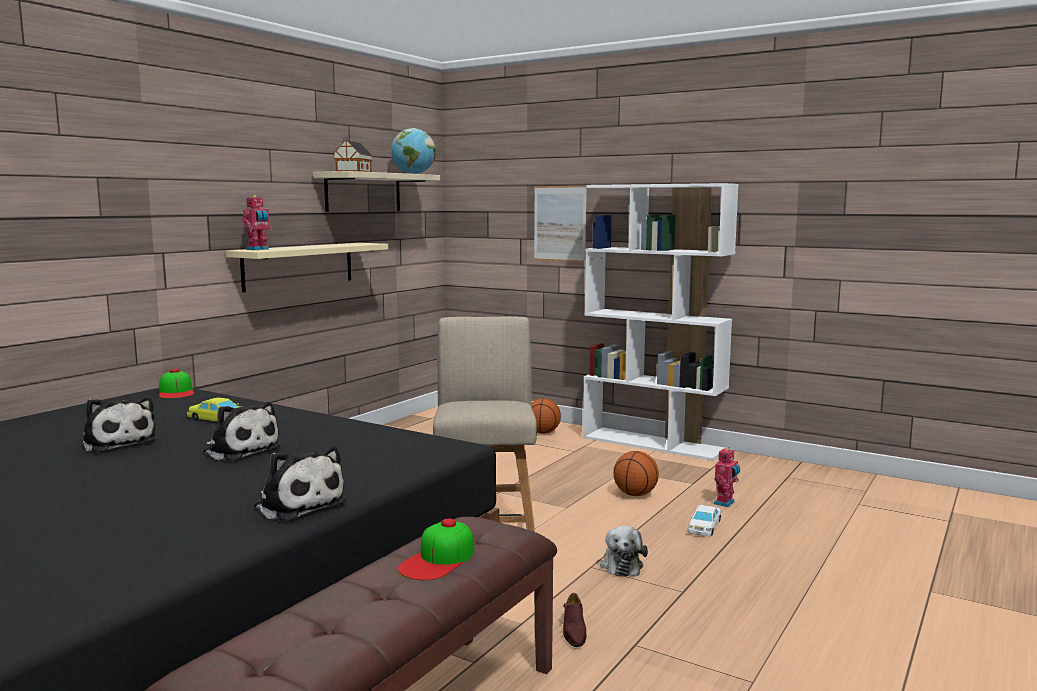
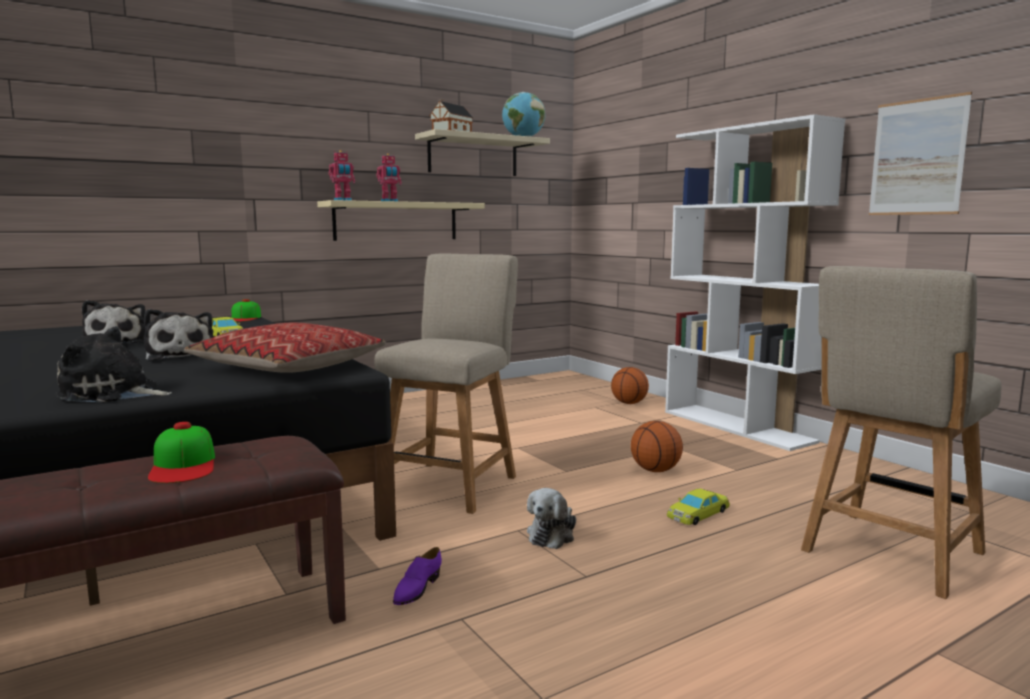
camera: 25 degrees right, 0 degrees up
(298, 504) = (113, 394): plush toy -> plush toy turned 120 degrees clockwise
(390, 450) = (289, 367): none -> pillow
(438, 560) = (184, 465): cap -> cap turned 75 degrees counterclockwise
(560, 223) = (665, 183): picture -> picture (917, 157)
(573, 631) = (417, 589): brown shoe -> purple shoe
(704, 526) = (698, 513): white toy car -> yellow toy car
(725, 503) = (753, 495): toy robot -> toy robot (390, 201)
(849, 532) = (889, 554): none -> beige chair

